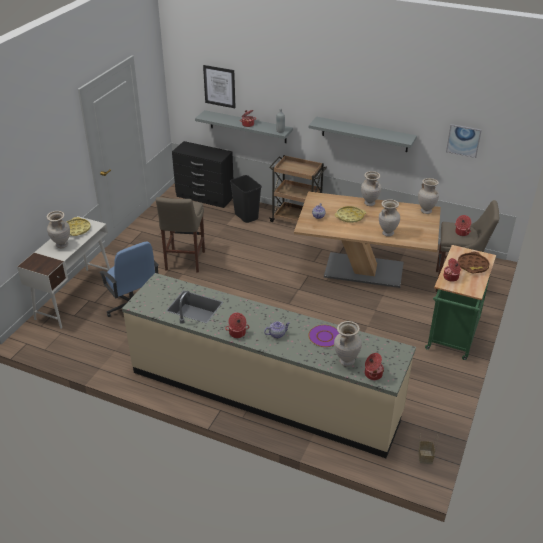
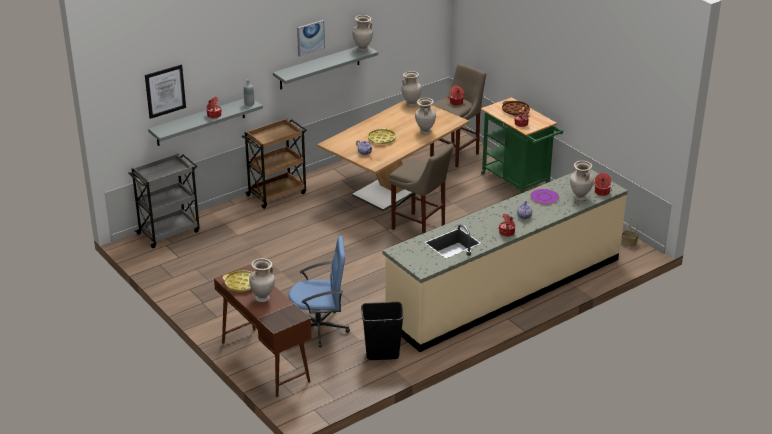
camera: 60 degrees left, 5 degrees down
(75, 297) = (265, 361): white desk -> brown desk
(184, 262) = (276, 278): beige stool -> beige stool (420, 228)
(205, 197) = (169, 232): black dresser -> grey cart
(246, 216) = (237, 219): black trash can -> black trash can (382, 354)
(369, 203) = (371, 124): beige vase -> beige vase (362, 49)
(463, 140) = (402, 29): picture -> picture (310, 37)

